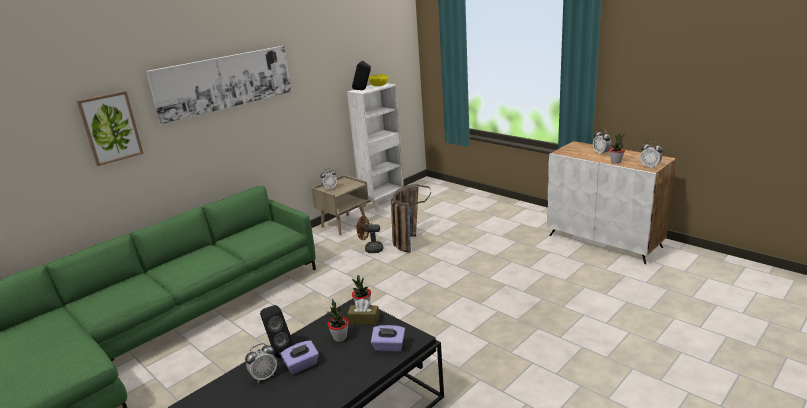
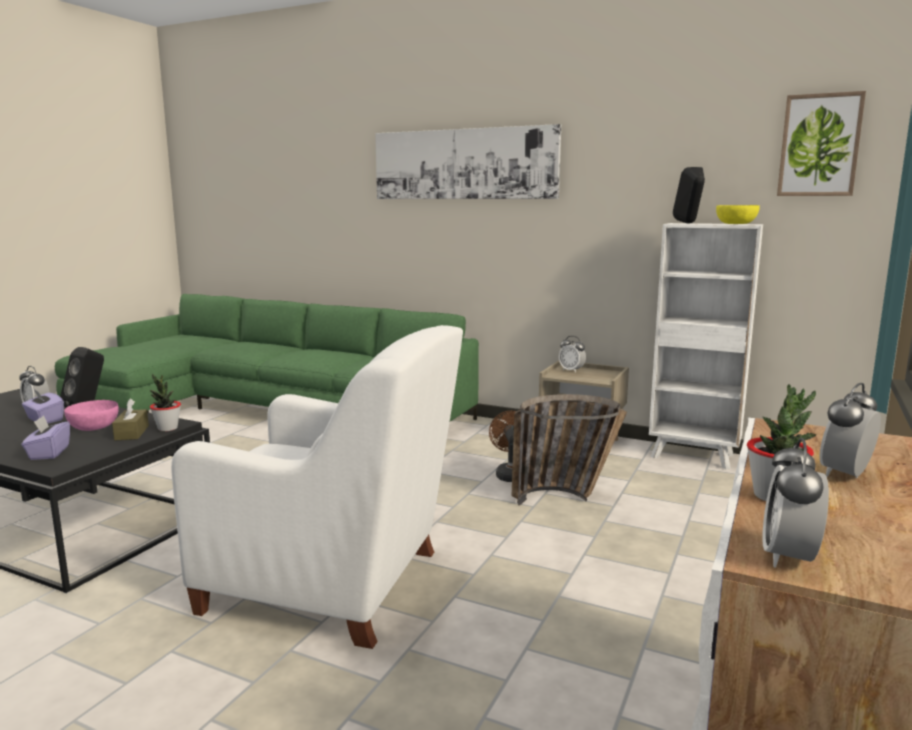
camera: 70 degrees right, 10 degrees down
(110, 128) = (334, 190): picture -> picture (819, 145)
(340, 337) = (94, 427): potted plant -> pink bowl
(466, 307) = (333, 583): none -> white armchair

